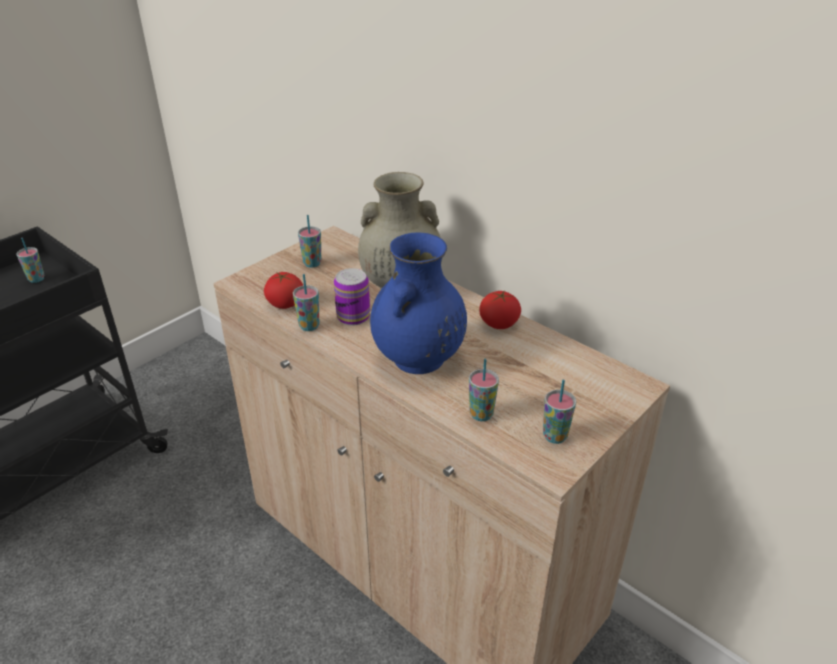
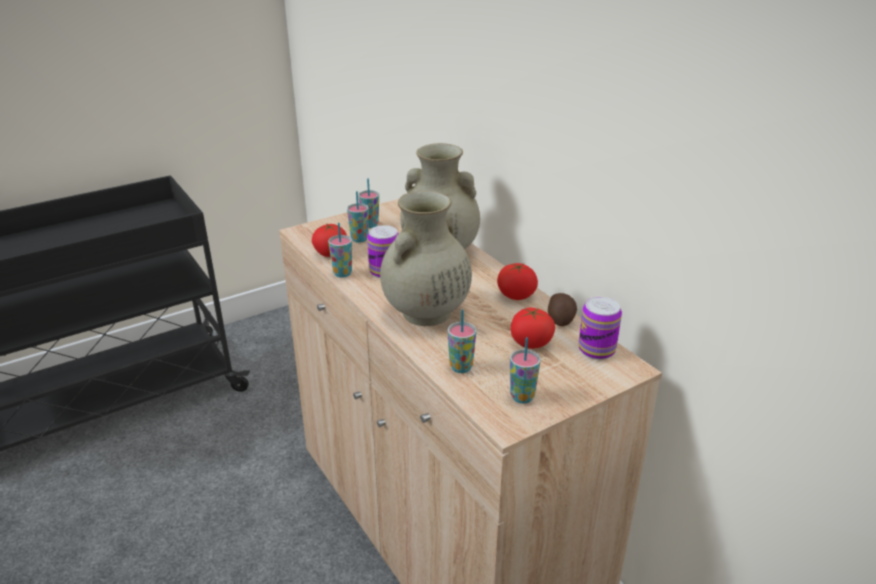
camera: 15 degrees right, 5 degrees down
(36, 279) = (158, 218): cup -> cup (359, 239)
(418, 359) = (425, 314): blue vase -> beige vase
(537, 374) = (531, 343): none -> tomato
(553, 343) = (560, 319): none -> potato
(601, 371) = (596, 350): none -> can

